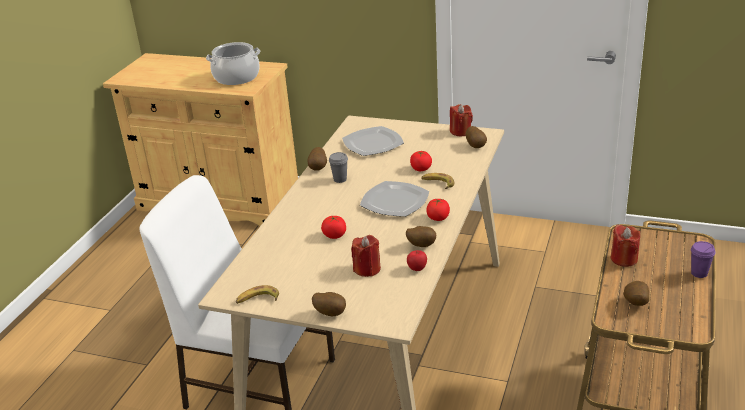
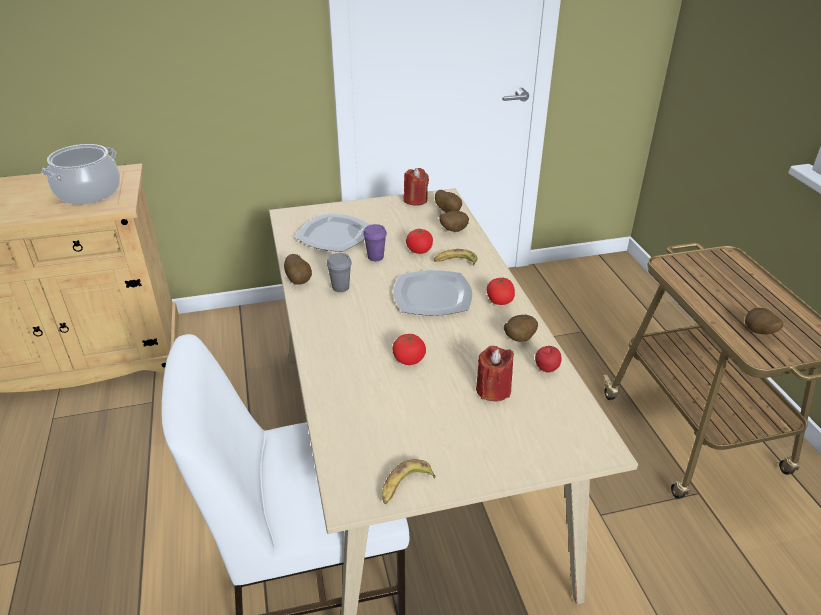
camera: 35 degrees left, 5 degrees up
(330, 313) = (515, 466): potato -> potato (452, 230)
(624, 259) = (697, 290): red candle -> none
(699, 273) = (768, 284): purple cup -> purple cup (375, 257)

